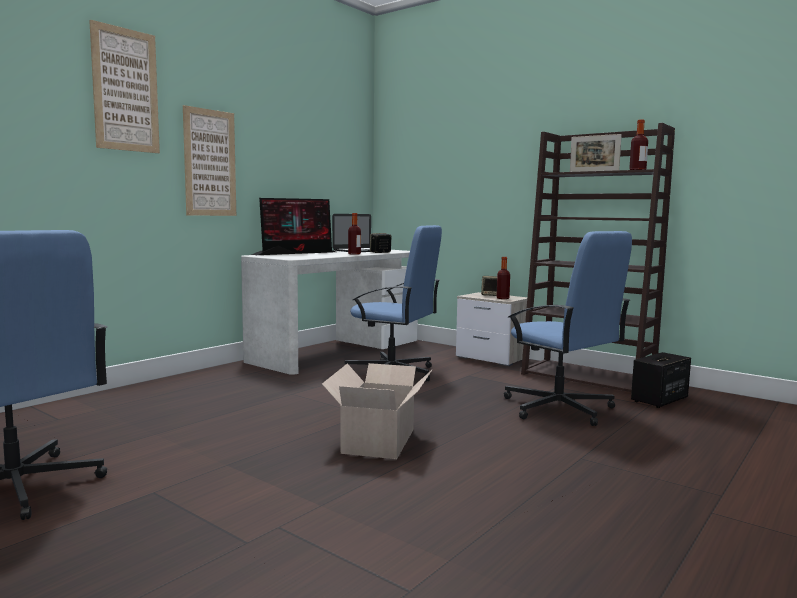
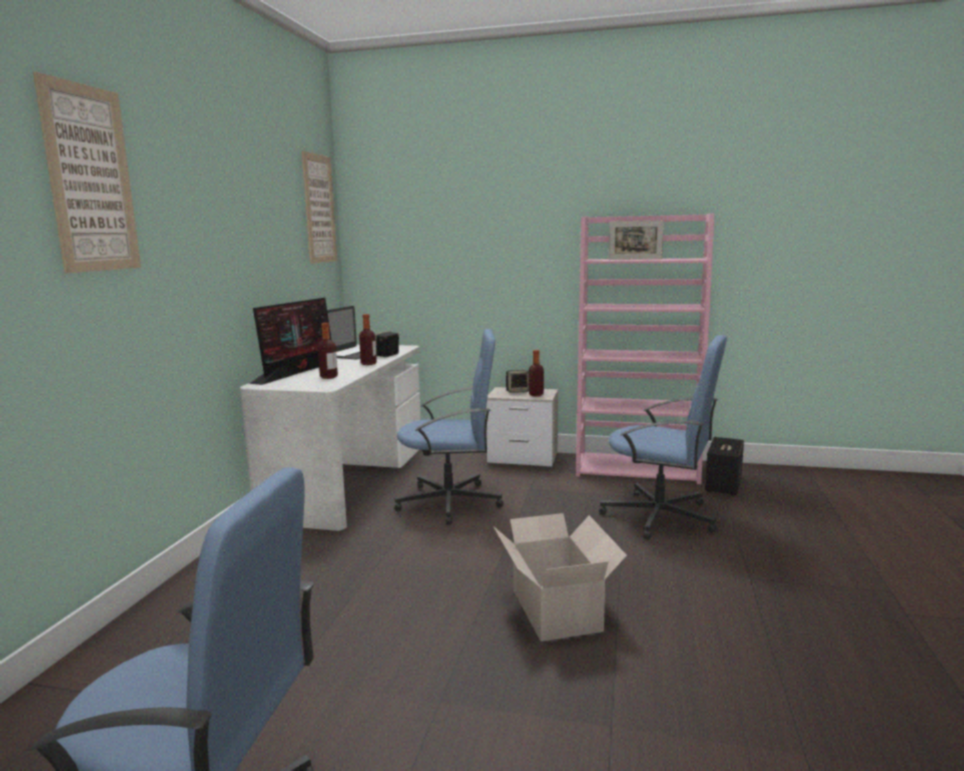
camera: 25 degrees left, 5 degrees up
(210, 163) = (194, 270): picture -> picture (319, 209)
(589, 378) = (638, 468): brown bookcase -> pink bookcase
(637, 170) = (683, 259): bottle -> bottle (328, 377)

